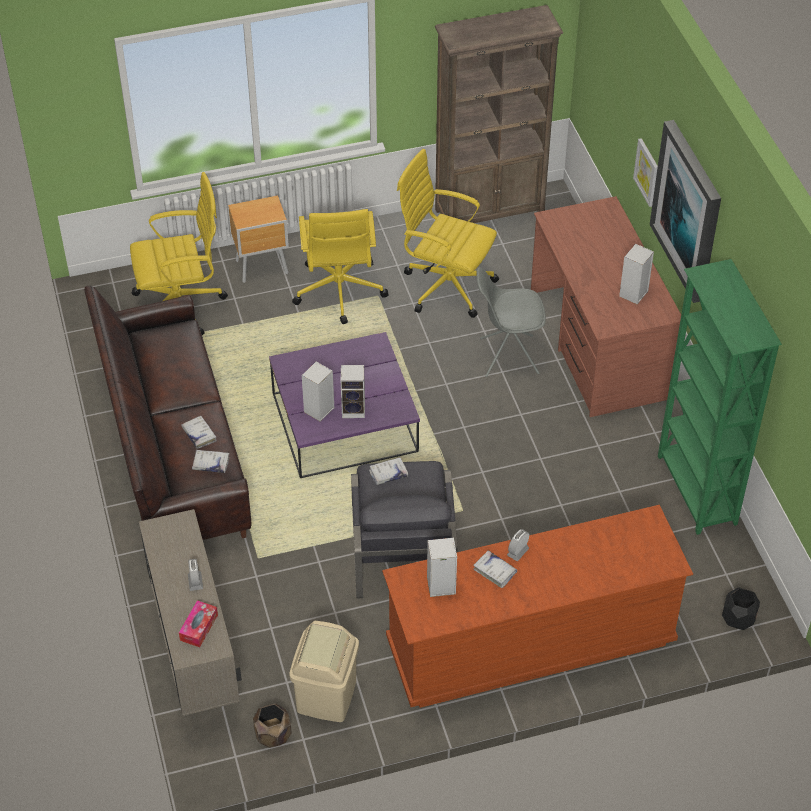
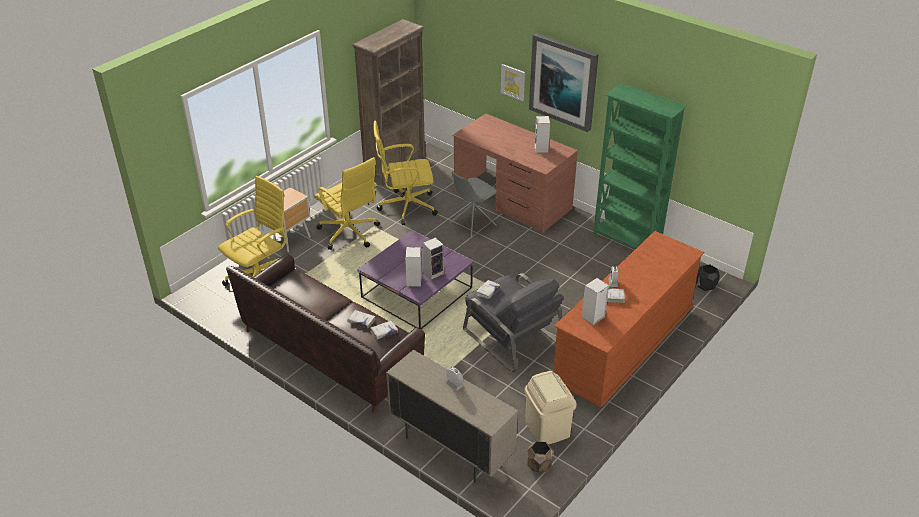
camera: 35 degrees left, 10 degrees down
(199, 627) = (482, 407): tissue box -> none

